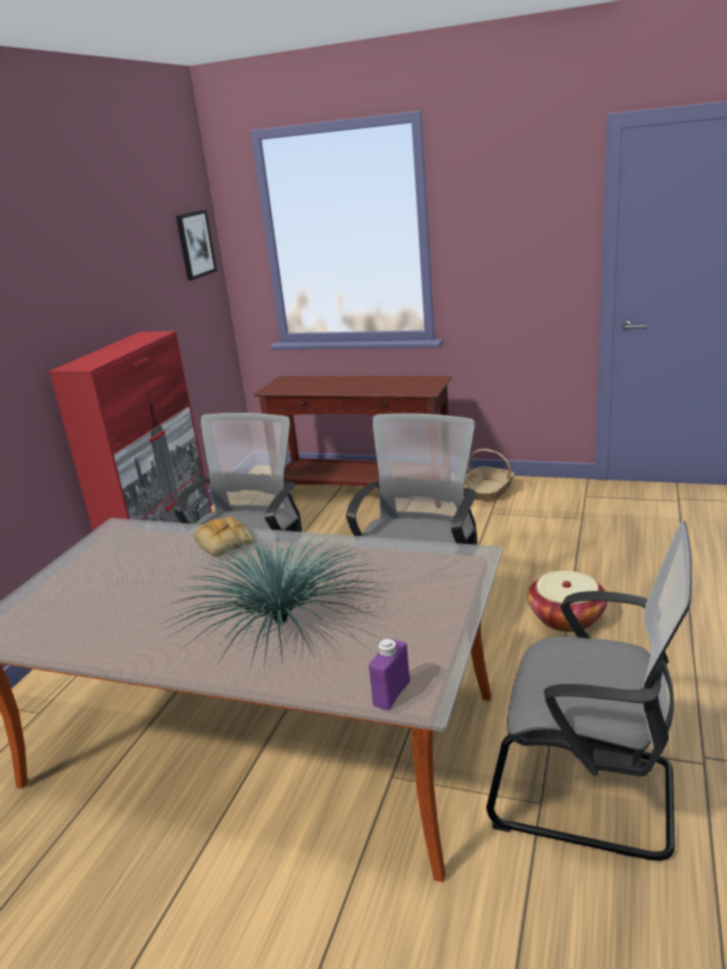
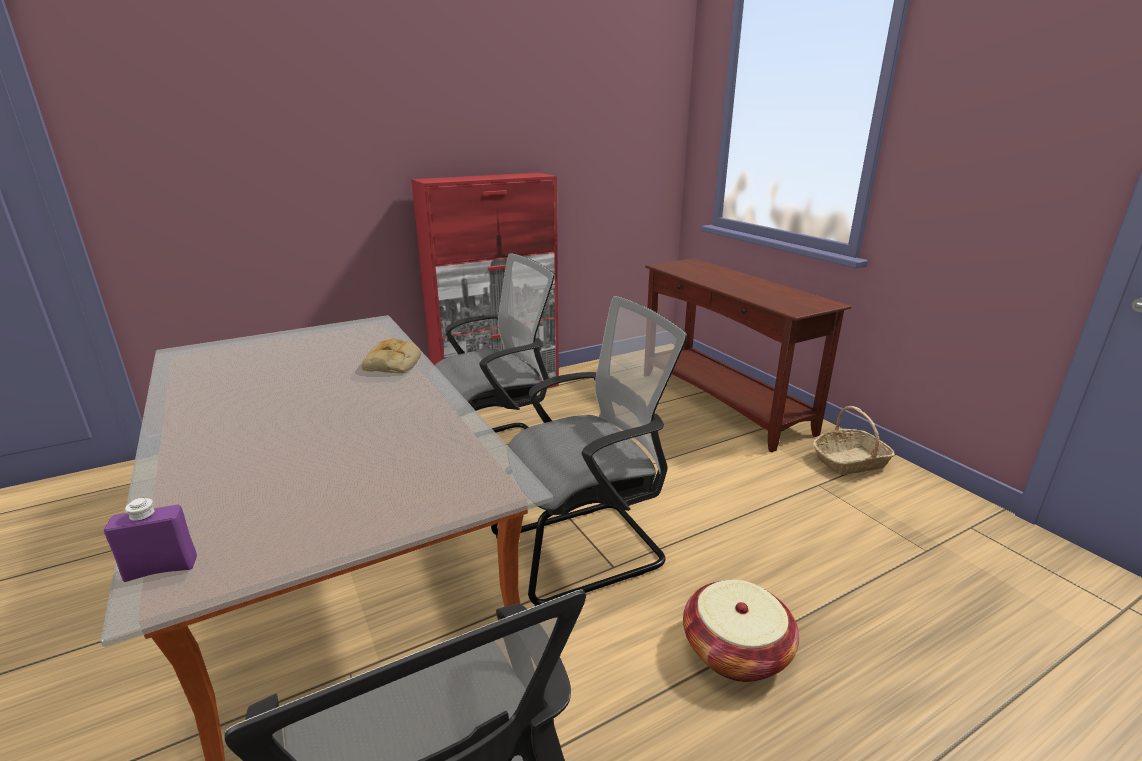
camera: 40 degrees right, 0 degrees up
(195, 244) = (649, 106): picture -> none
(279, 621) = (274, 444): potted plant -> none

